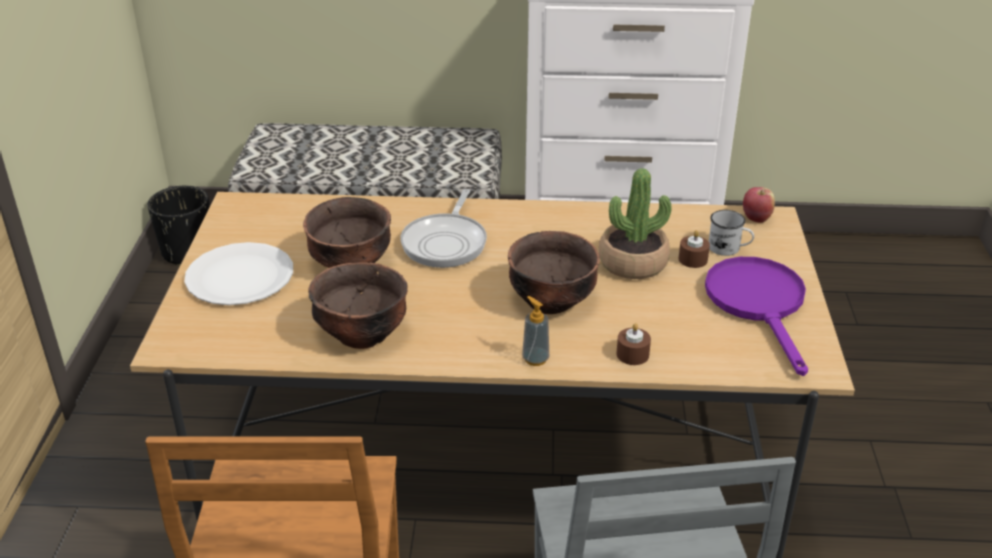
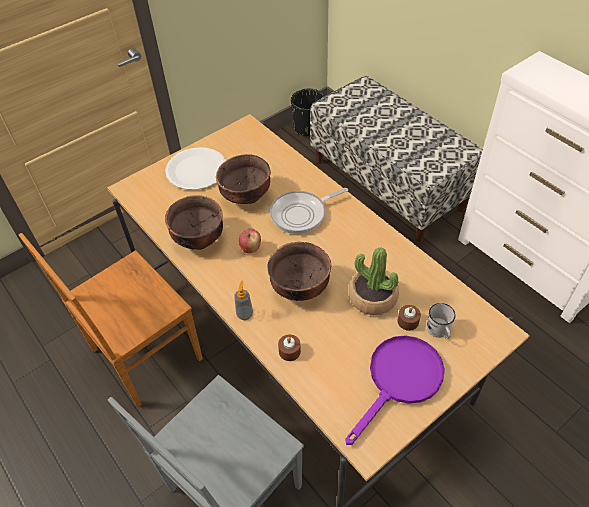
camera: 50 degrees right, 15 degrees up
(756, 218) = (490, 324): apple -> apple (250, 248)

